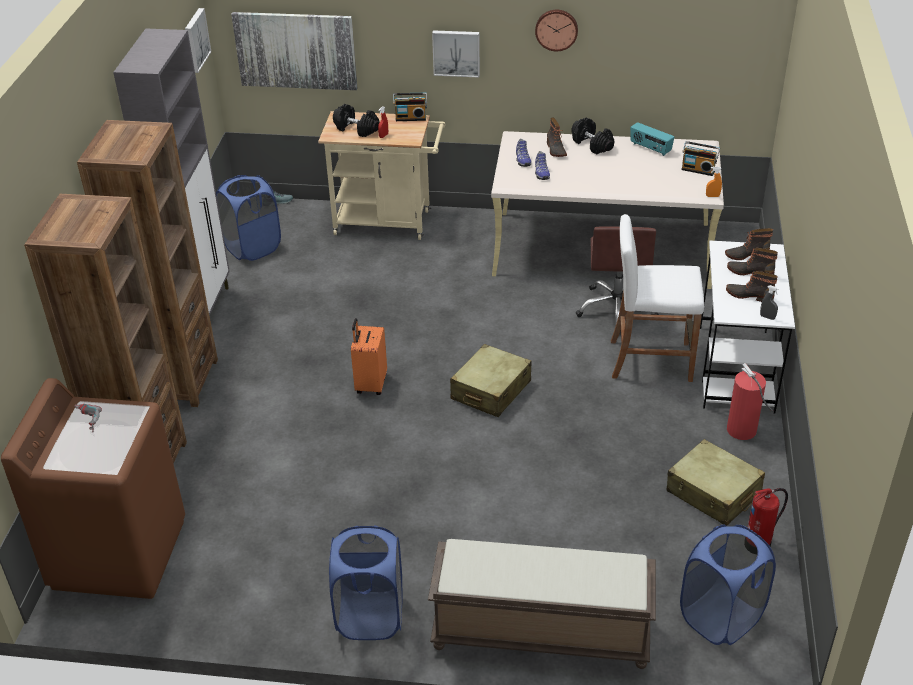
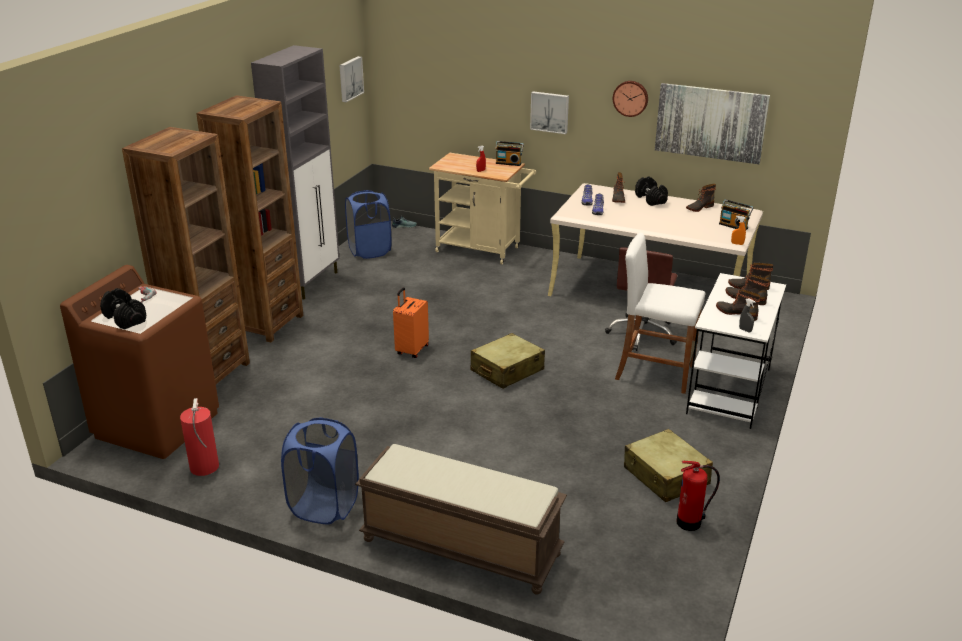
camera: 15 degrees right, 10 degrees down
(295, 50) = (428, 100): picture -> picture (710, 123)
(356, 129) = (462, 164): black dumbbell -> black dumbbell (124, 319)
(650, 148) = (699, 207): radio -> boot
(721, 617) = (628, 571): blue laundry basket -> none
(742, 430) = (714, 436): fire extinguisher -> fire extinguisher (204, 467)

